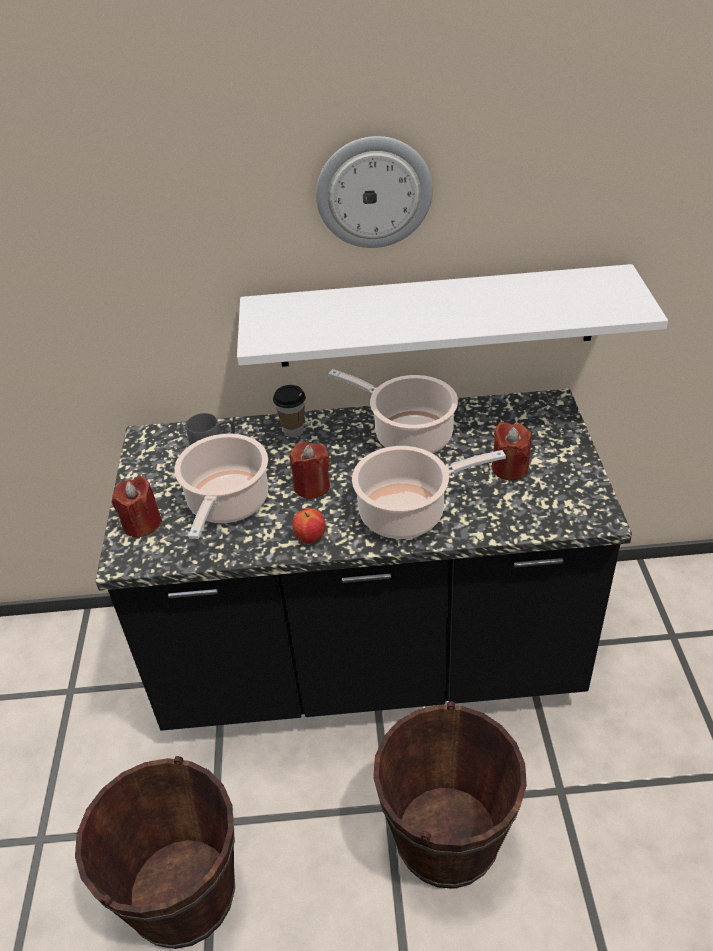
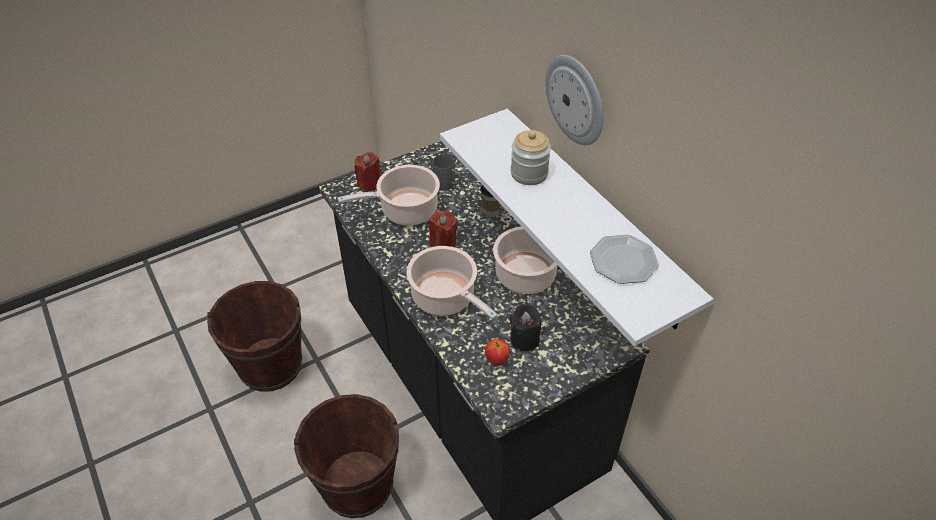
camera: 60 degrees right, 5 degrees up
(310, 538) = (396, 260): apple -> apple (497, 360)
(372, 312) = (529, 173): none -> jar
(509, 468) = (524, 339): red candle -> black candle
(553, 294) = (622, 261): none -> plate

